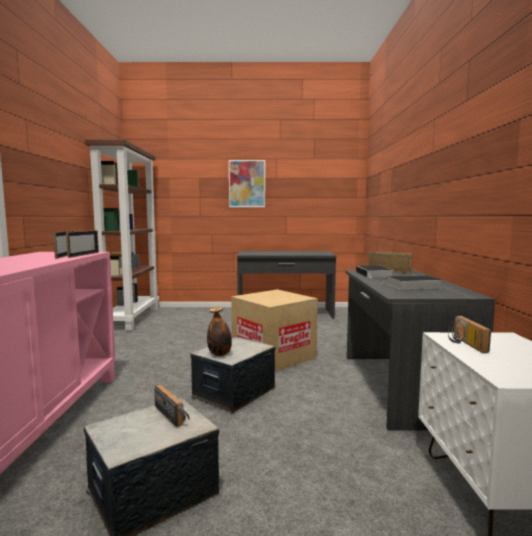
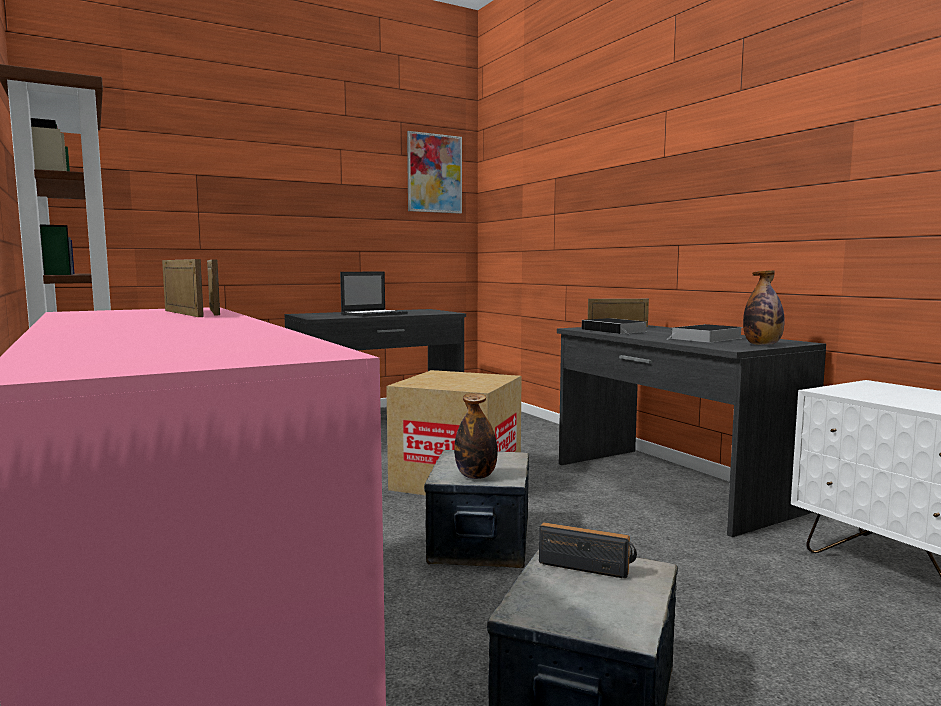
camera: 30 degrees left, 0 degrees up
(247, 183) = (291, 190): picture -> picture (434, 173)
(282, 253) = (374, 314): none -> laptop
(432, 295) = (762, 345): none -> bottle
(464, 344) = (865, 395): radio -> none

